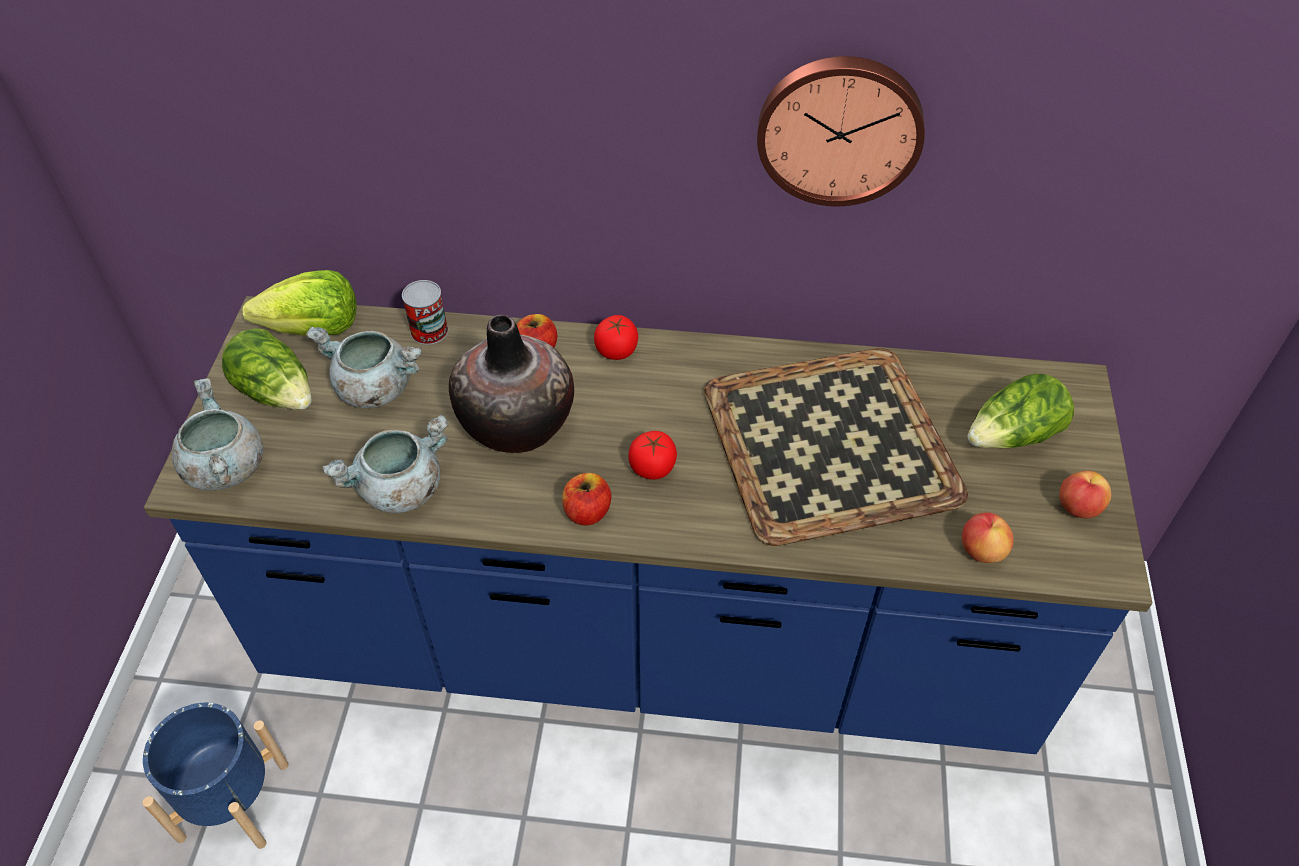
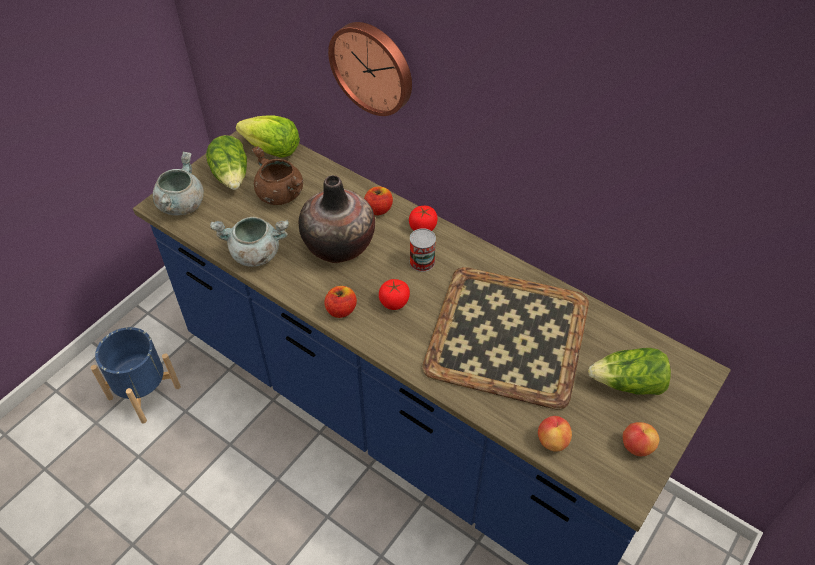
camera: 30 degrees right, 0 degrees up
(374, 388) = (279, 194): grey cooking pot -> brown cooking pot
(429, 331) = (329, 175): can -> can (422, 262)
(840, 128) = (572, 137): wall clock -> wall clock (373, 67)

